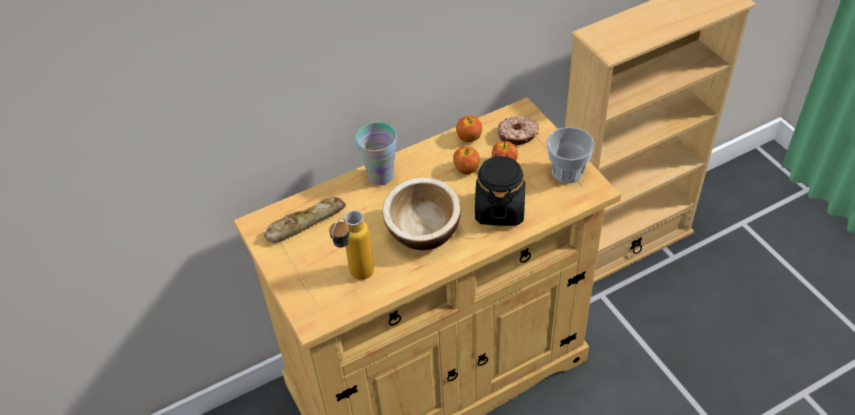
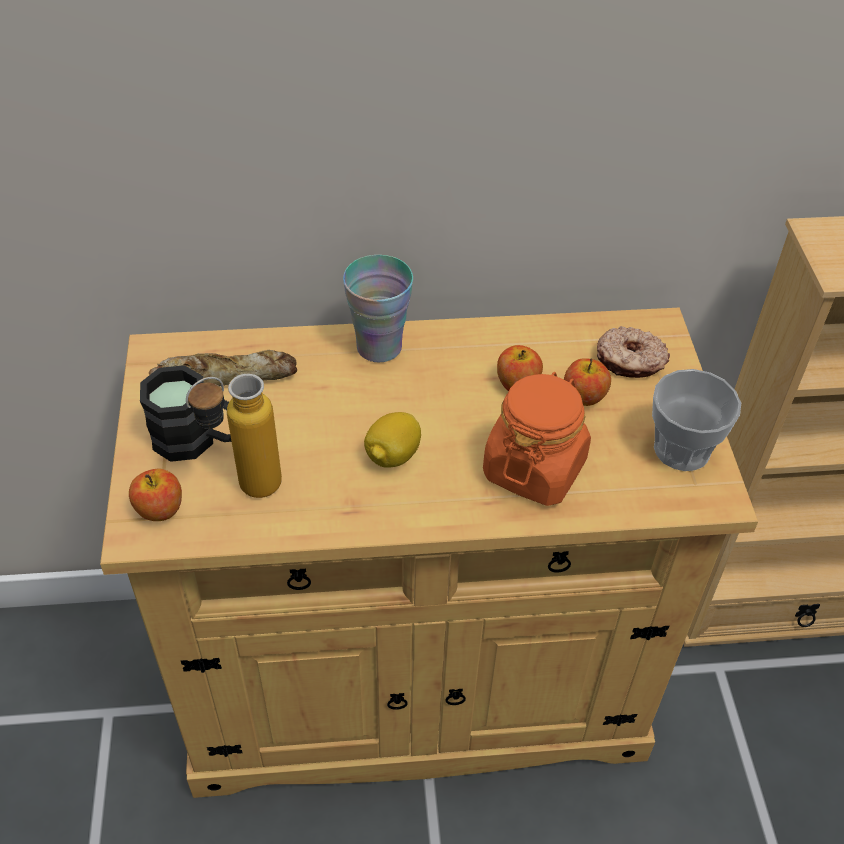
camera: 20 degrees right, 0 degrees up
(312, 262) = (196, 440): none -> black mug
(423, 230) = (393, 456): bowl -> lemon
(469, 137) = (550, 337): apple -> apple (159, 510)
(499, 209) = (534, 468): black jar -> orange jar

